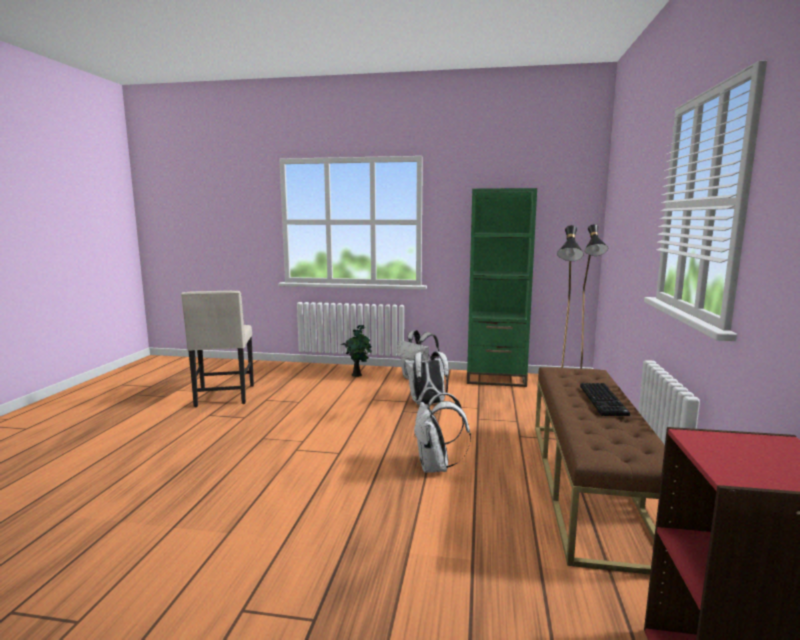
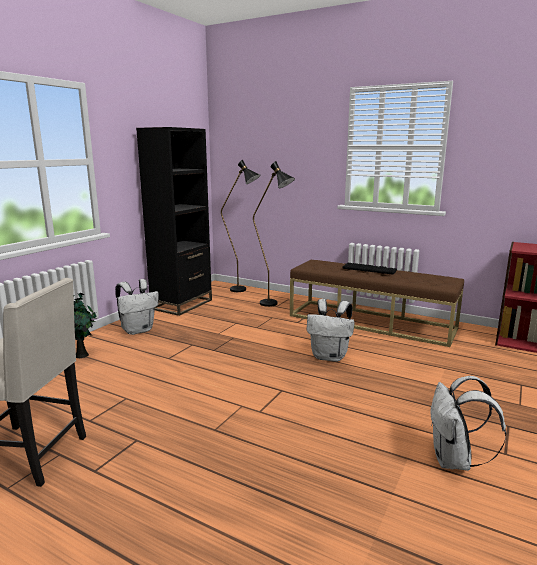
camera: 70 degrees left, 5 degrees up
(427, 404) = (207, 338): white backpack -> white backpack (454, 461)
(496, 379) = (182, 304): green bookcase -> black bookcase

